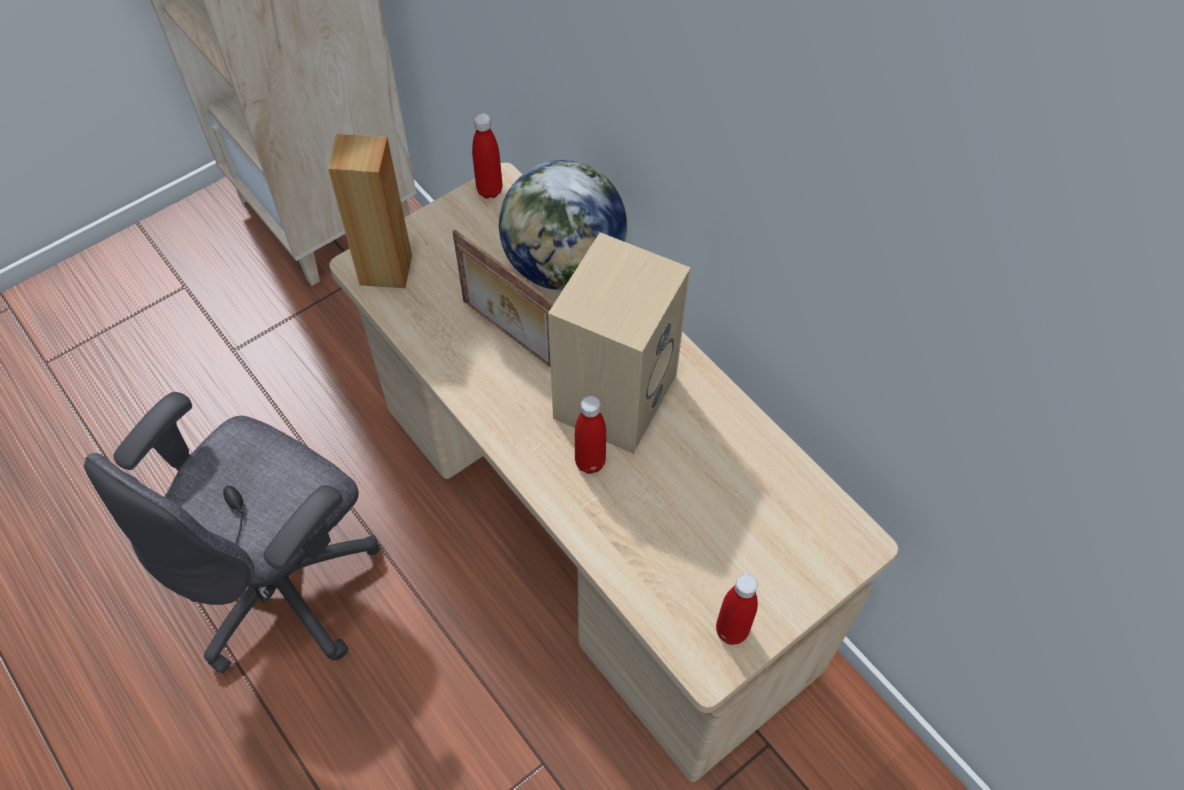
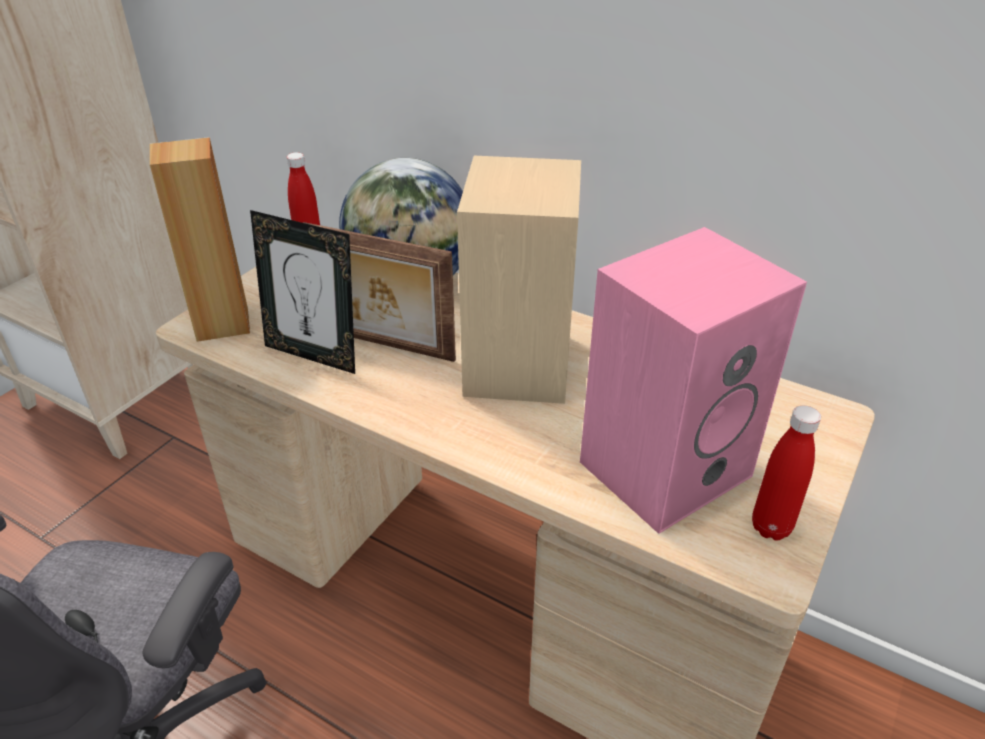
camera: 20 degrees left, 20 degrees down
(449, 331) = (314, 354): none -> picture frame
(590, 462) = (523, 422): red bottle -> none
(682, 545) = (665, 465): none -> pink speaker

